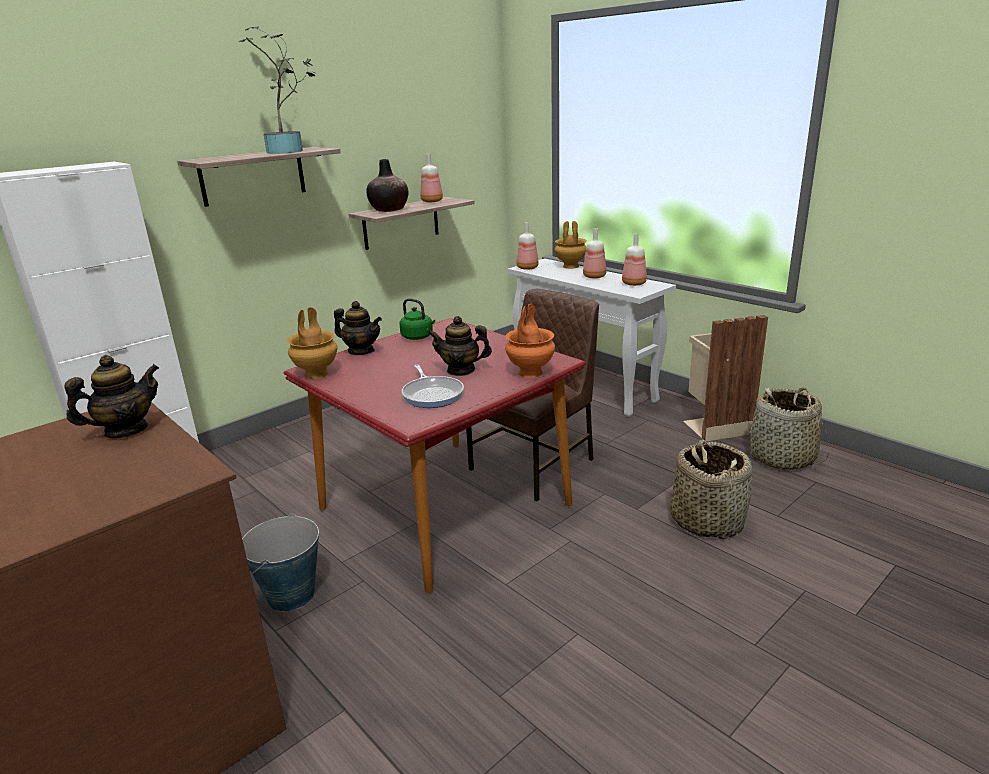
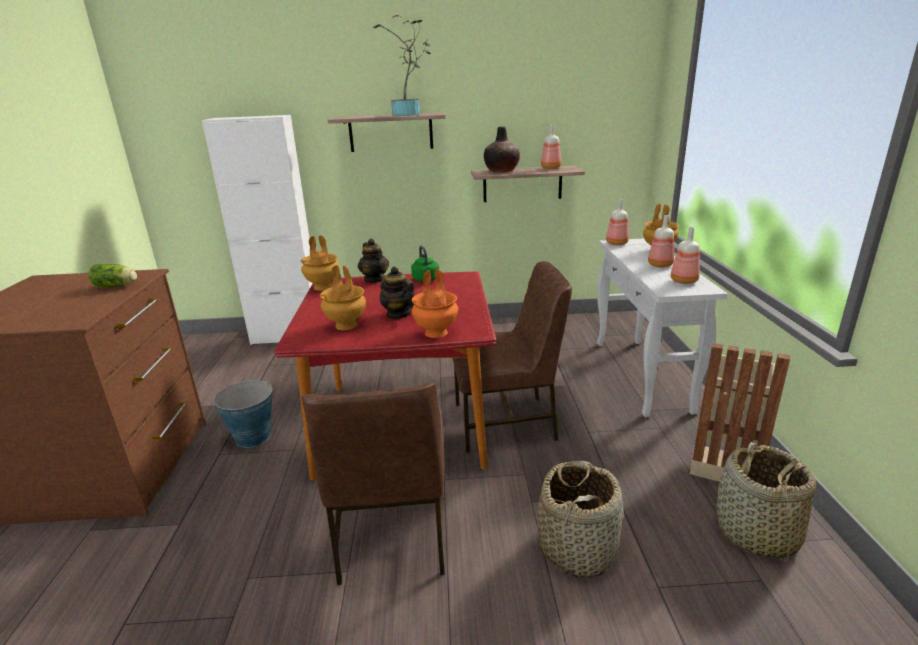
camera: 40 degrees right, 0 degrees up
(126, 430) = (117, 286): teapot -> lettuce
(432, 394) = (347, 325): frying pan -> brown vase
(570, 588) = (392, 534): none -> brown chair

